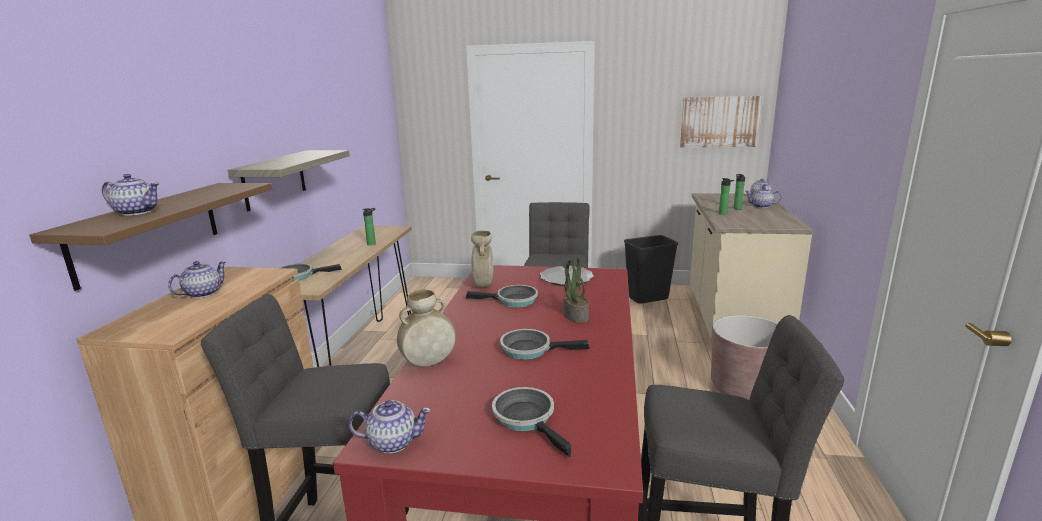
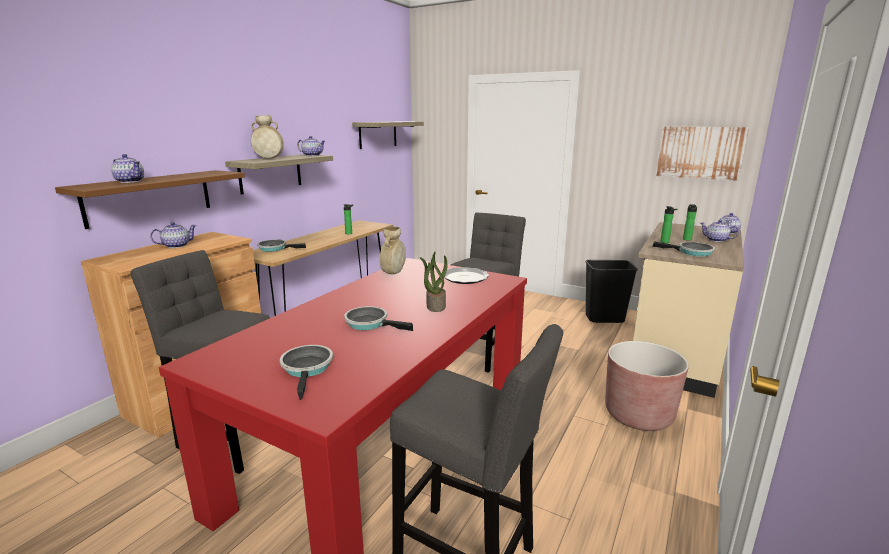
camera: 20 degrees right, 0 degrees up
(368, 119) = (378, 134): none -> shelf
(392, 442) = (205, 363): teapot -> teapot (312, 155)
(428, 363) = (289, 318): beige vase -> beige vase (269, 158)
(513, 301) = (401, 287): frying pan -> frying pan (692, 252)

